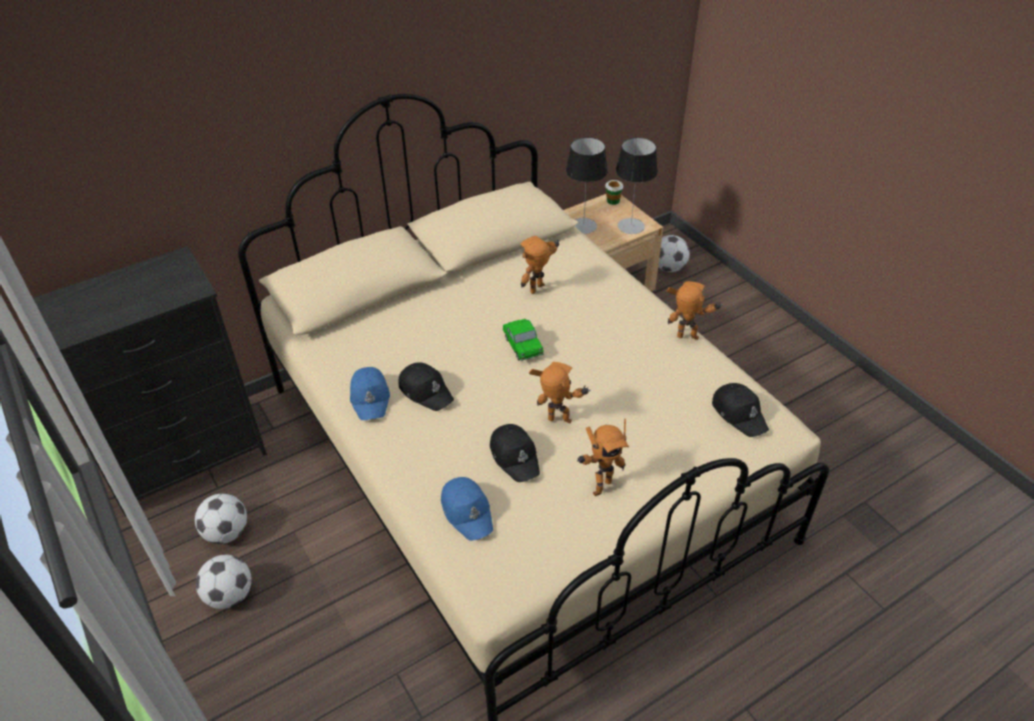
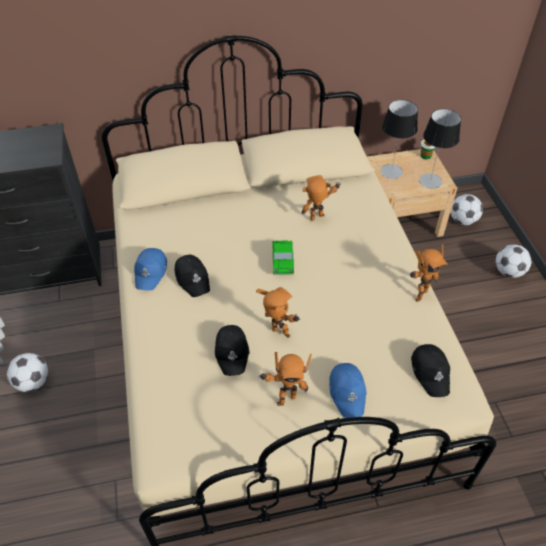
camera: 20 degrees right, 5 degrees up
(227, 532) = (51, 335): football -> football (508, 272)
(467, 511) = (175, 386): blue cap -> blue cap (348, 392)
(688, 340) = (418, 294): toy robot -> toy robot turned 105 degrees clockwise

